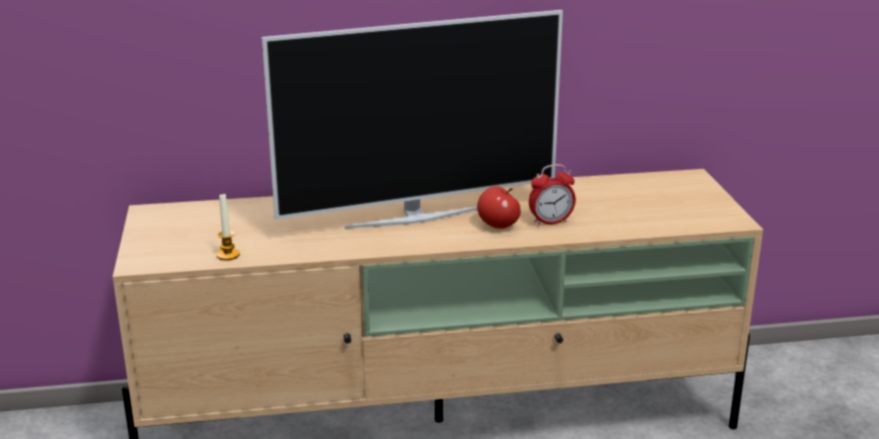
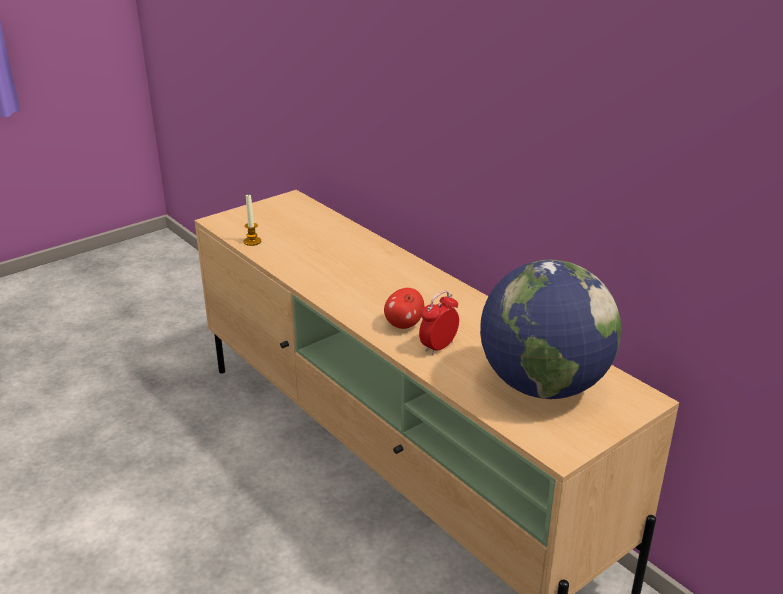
camera: 60 degrees right, 5 degrees up
(416, 216) = (383, 285): television -> none
(550, 222) = (438, 347): alarm clock -> alarm clock turned 90 degrees clockwise
(645, 201) = (543, 385): none -> globe

